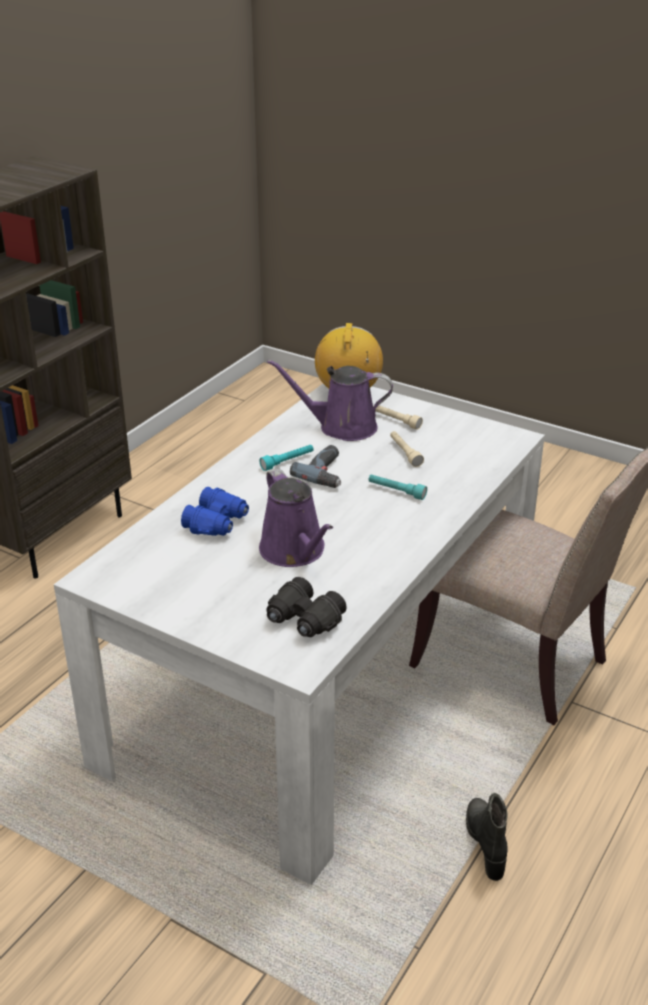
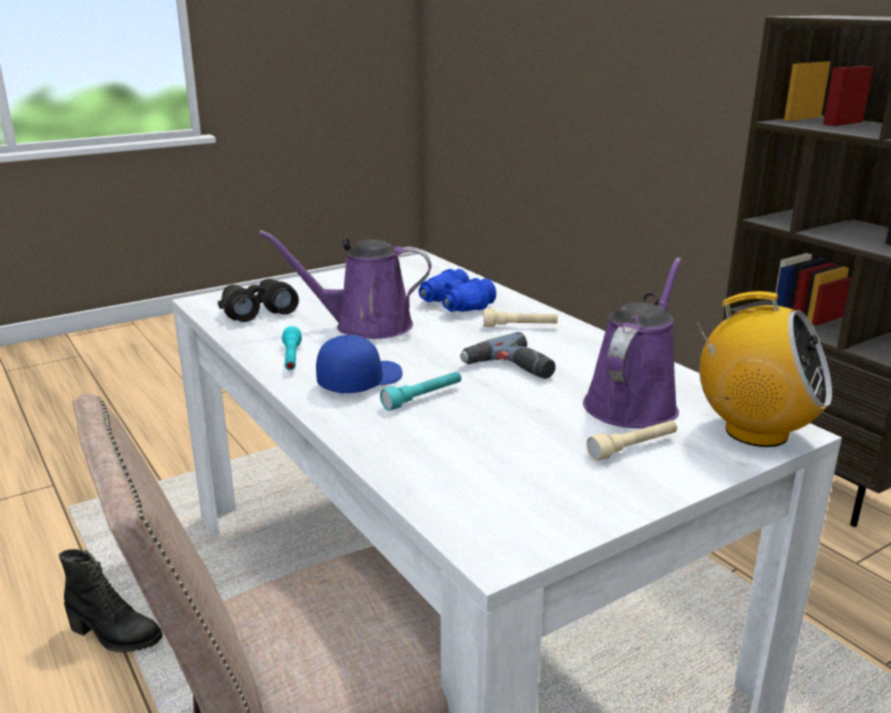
camera: 115 degrees right, 10 degrees down
(287, 462) = (555, 353): turquoise flashlight -> turquoise flashlight (291, 358)
(393, 521) = (359, 380): none -> blue cap
(405, 453) = (520, 428): beige flashlight -> beige flashlight (520, 326)

